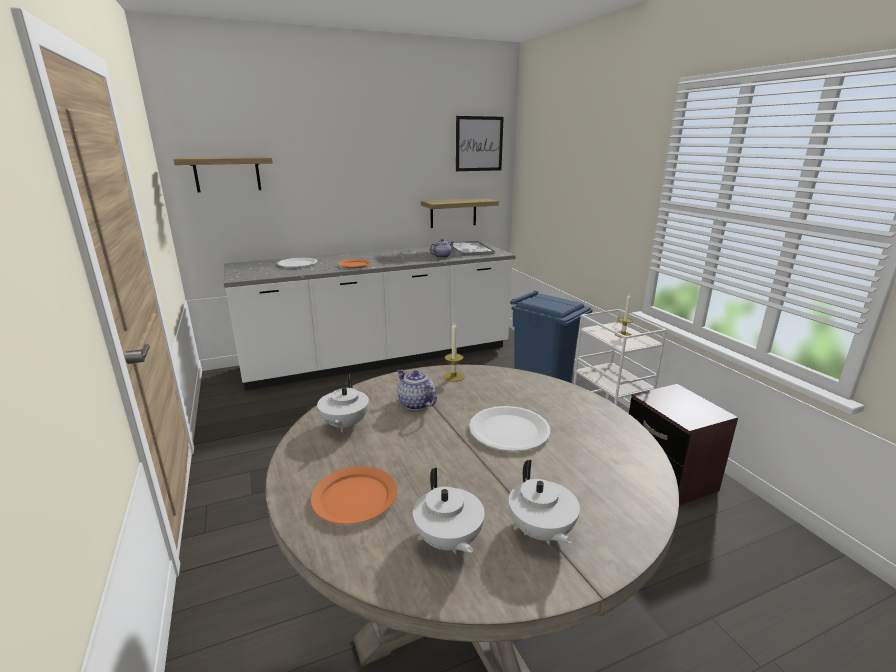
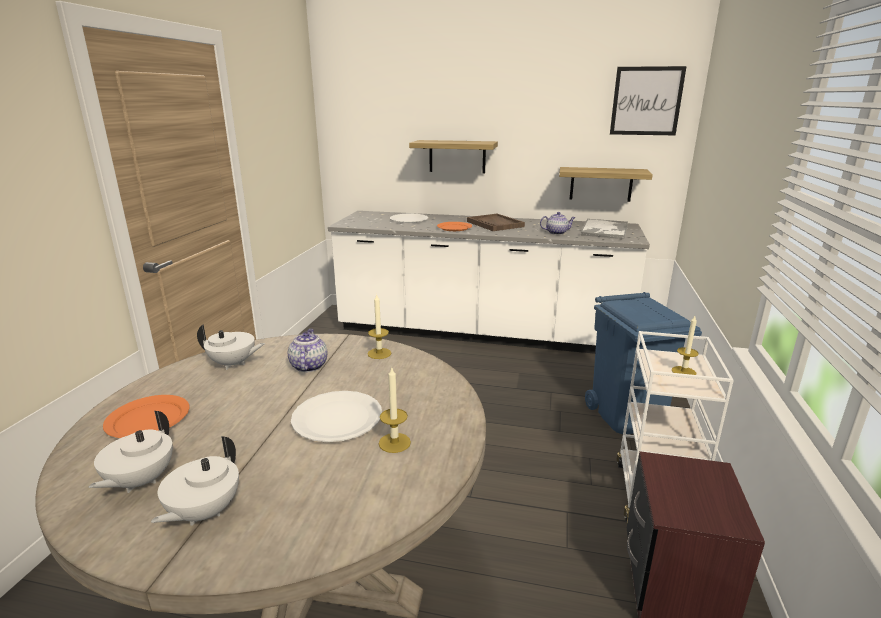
camera: 35 degrees right, 0 degrees up
(227, 174) = (367, 128): shelf -> shelf (457, 156)
(344, 425) = (233, 364): white teapot -> white teapot turned 120 degrees counterclockwise
(382, 257) = (495, 224): none -> brown tray
(574, 429) = (394, 443): none -> candle

